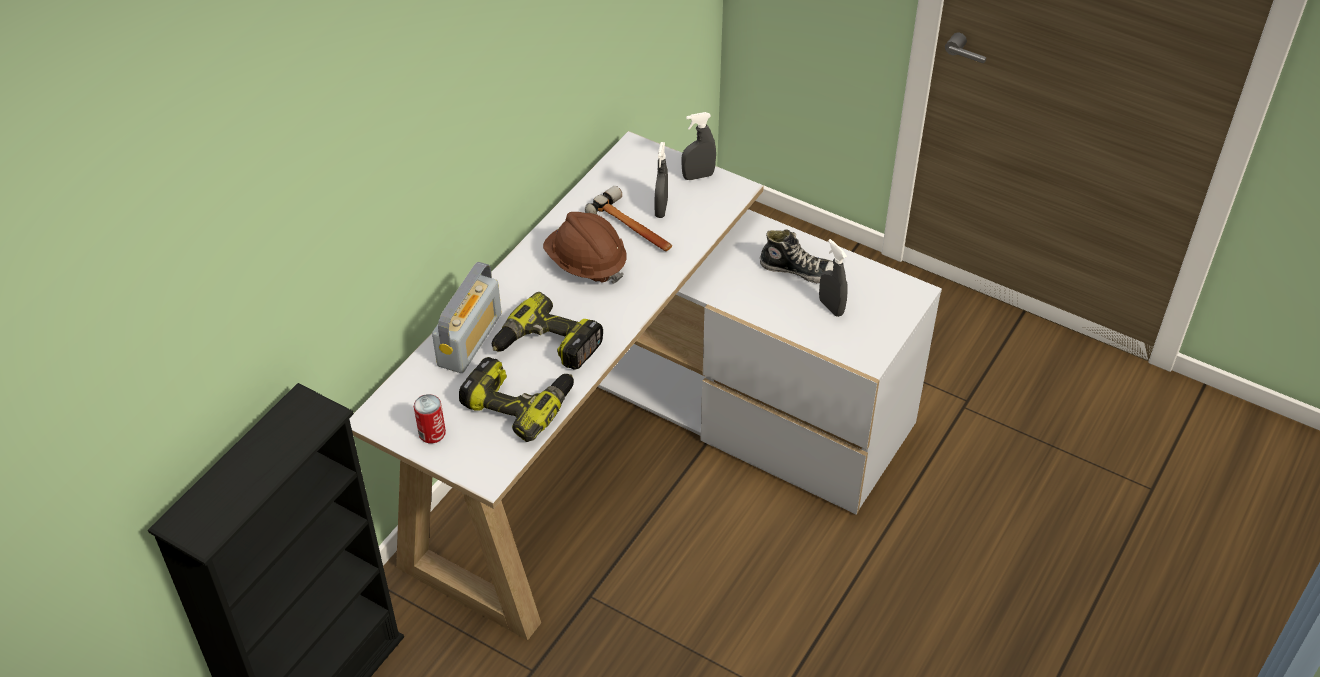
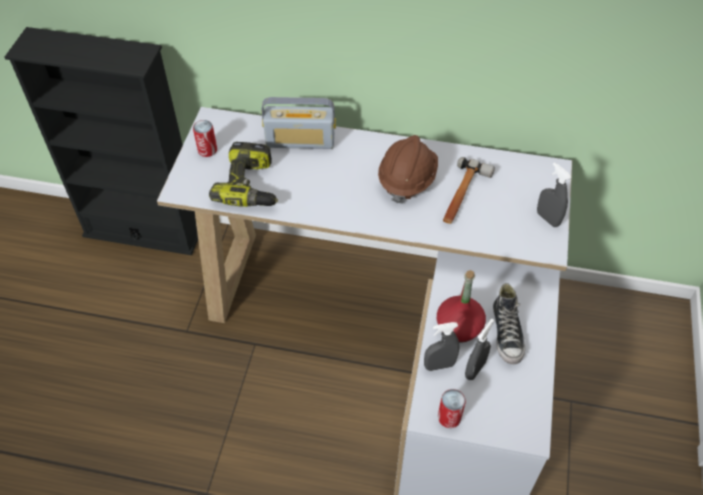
camera: 70 degrees right, 5 degrees up
(547, 346) = (312, 183): power drill -> none
(661, 209) = (494, 206): grey spray bottle -> grey spray bottle (439, 365)
(777, 303) = (459, 327): none -> red bottle
(877, 343) = (449, 417): none -> can

